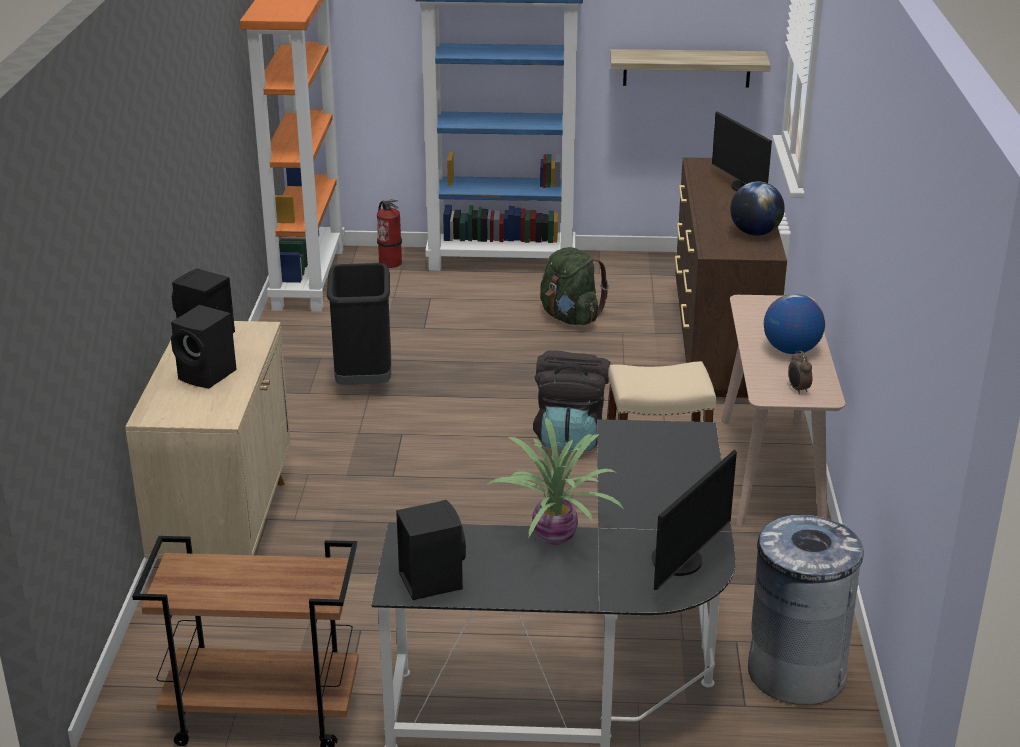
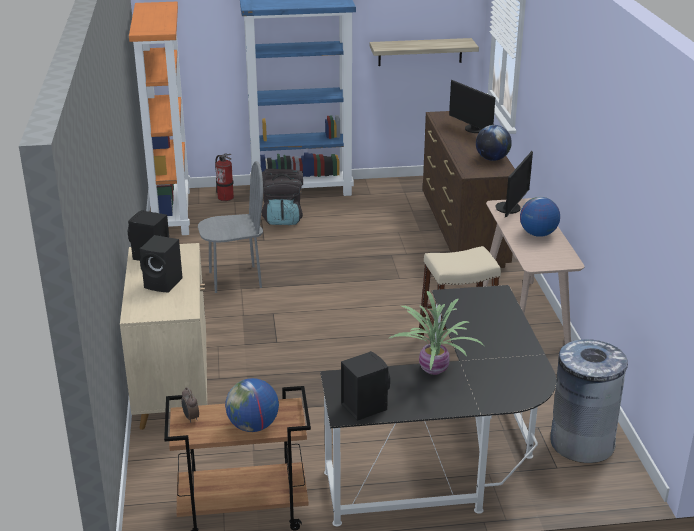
camera: 10 degrees left, 0 degrees up
(268, 592) = (253, 426): none -> globe
(364, 381) = (235, 279): black trash can -> grey chair
(570, 318) = (360, 225): green backpack -> none
(570, 436) = (387, 304): black backpack -> black backpack (283, 218)
(682, 562) = (521, 377): monitor -> monitor (511, 208)
(798, 389) = (551, 259): alarm clock -> alarm clock (190, 418)

